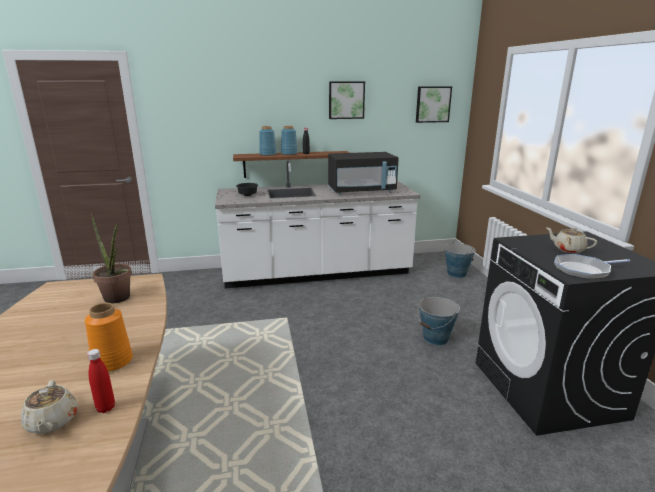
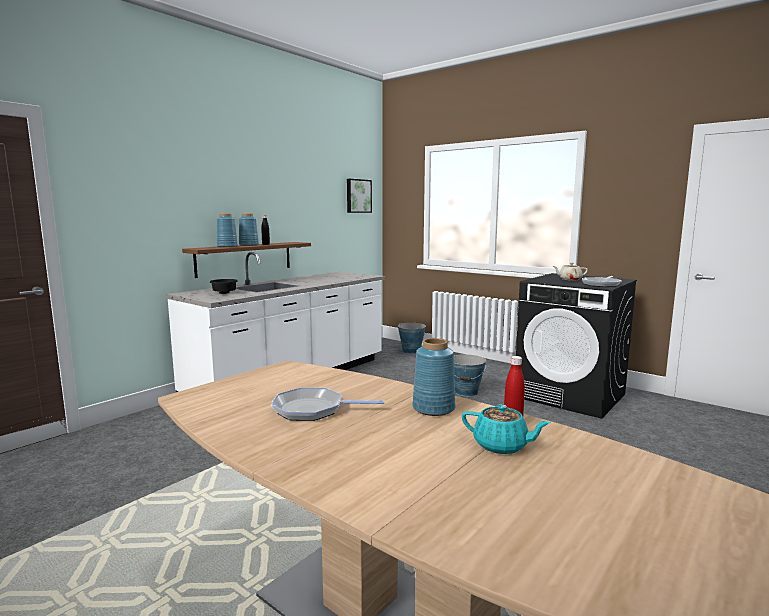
camera: 40 degrees left, 10 degrees down
(52, 422) = (501, 446): beige teapot -> turquoise teapot
(67, 327) = (313, 409): none -> frying pan
(113, 361) = (433, 408): orange vase -> blue vase
(119, 300) = (304, 382): potted plant -> none
(346, 100) = (292, 188): picture -> none
(362, 191) = (330, 279): black microwave -> none

